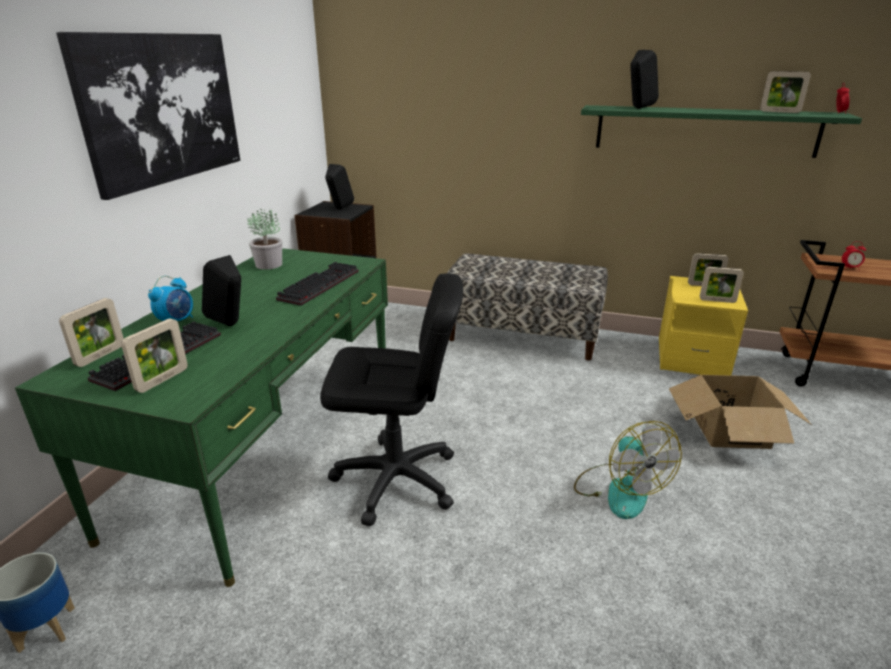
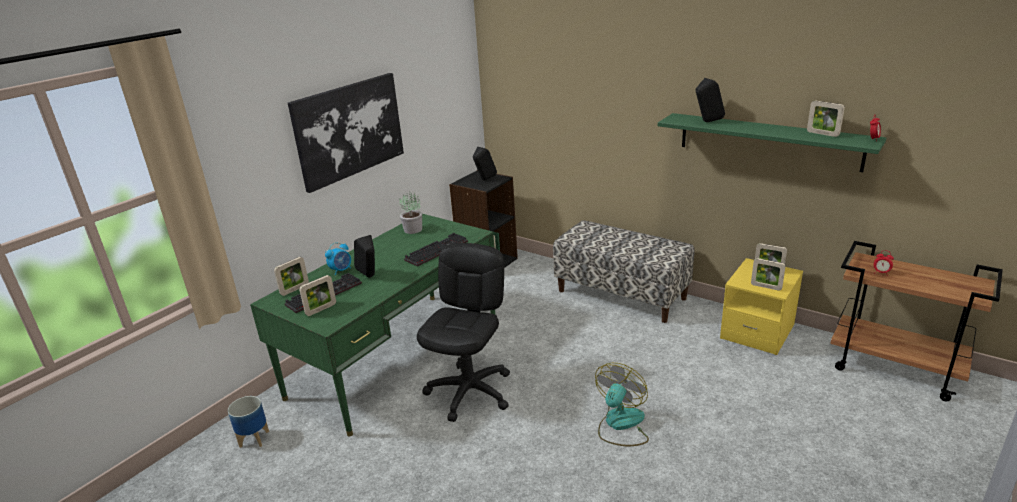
camera: 20 degrees right, 0 degrees up
(396, 480) = (470, 392): black office chair -> black office chair turned 90 degrees counterclockwise
(619, 490) = (620, 425): fan -> fan turned 150 degrees counterclockwise
(729, 430) = (742, 396): cardboard box -> none

